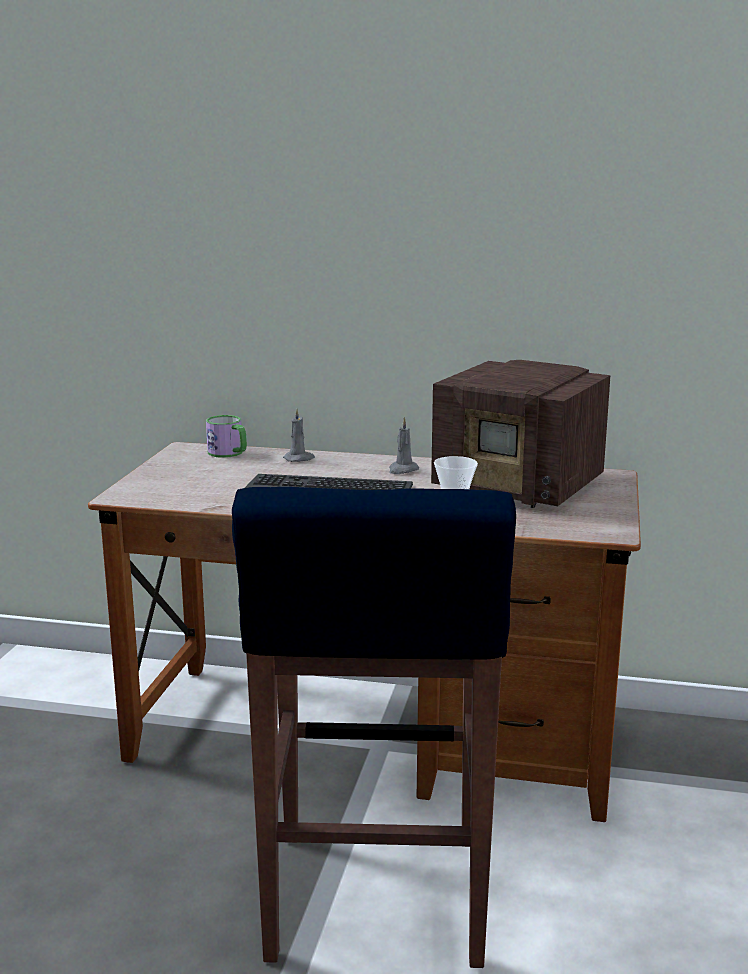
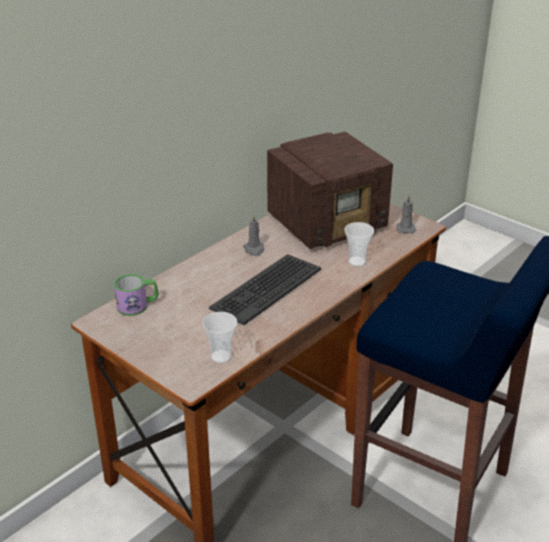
camera: 60 degrees left, 15 degrees up
(176, 498) = (221, 357): none -> cup
(299, 459) = (185, 280): grey candle -> grey candle (405, 228)

